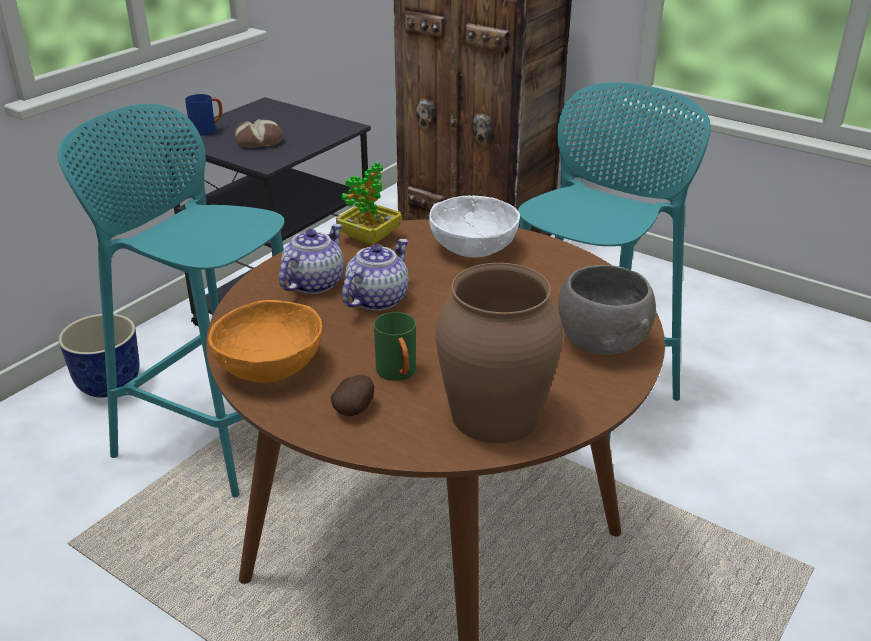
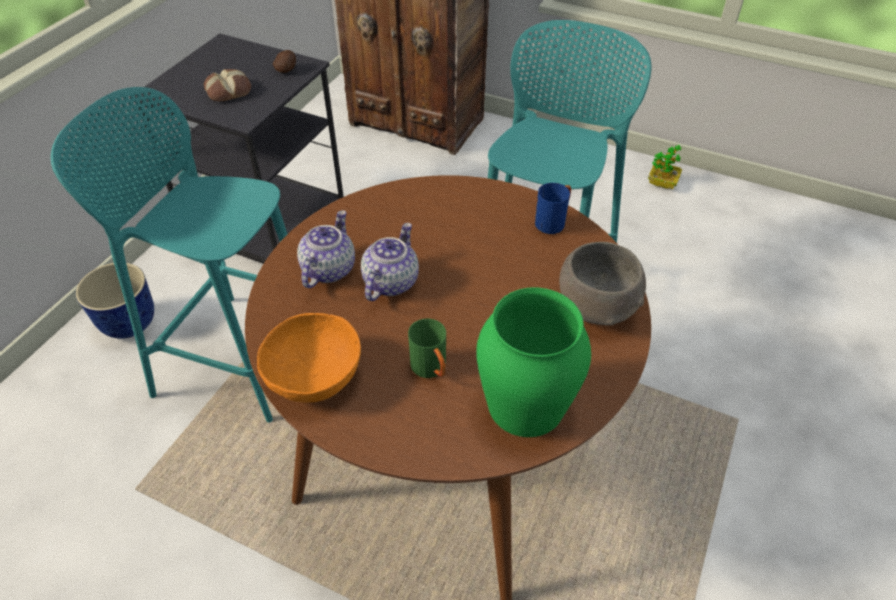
camera: 10 degrees left, 15 degrees up
(207, 130) = (176, 82): blue mug -> blue mug (553, 221)
(355, 409) = (404, 415): potato -> potato (287, 70)
(369, 238) = (365, 207): potted plant -> potted plant (662, 183)
(473, 247) = (460, 208): white bowl -> none
(494, 414) = (525, 403): brown vase -> green vase

